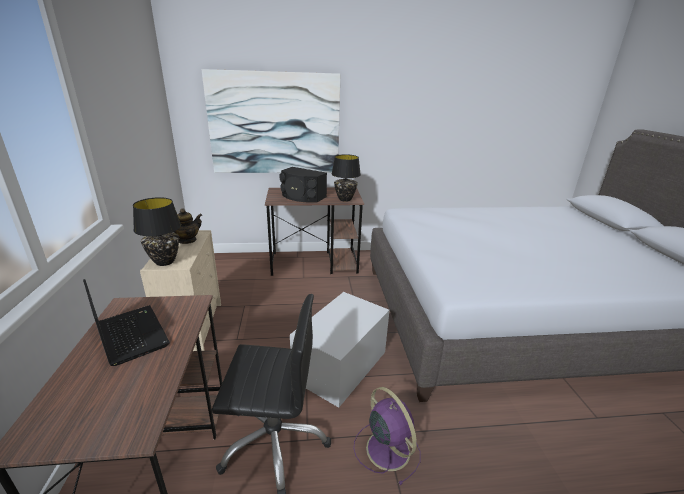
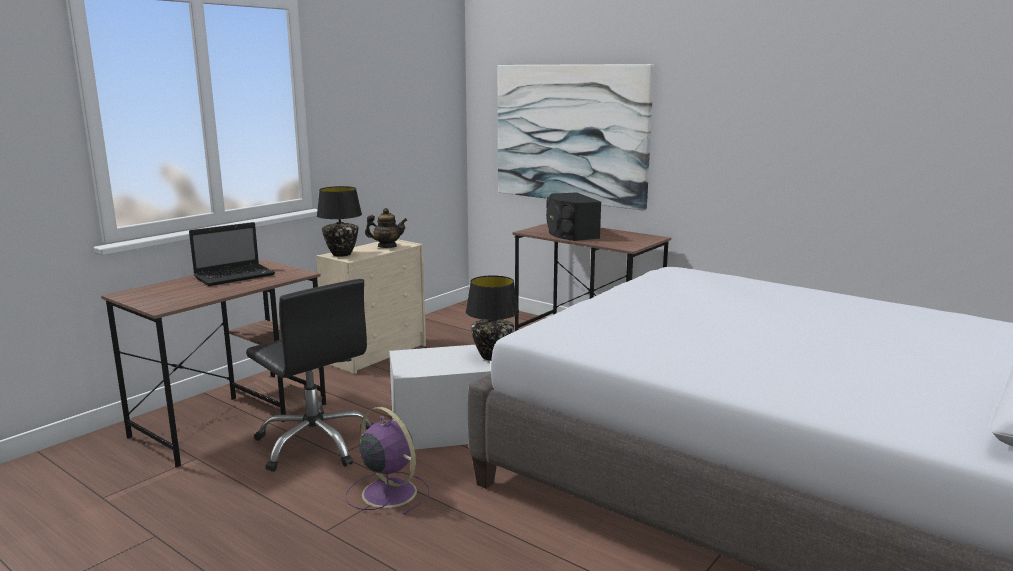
camera: 45 degrees right, 10 degrees down
(131, 334) = (236, 276): laptop -> laptop turned 45 degrees clockwise
(344, 199) = (617, 244): black table lamp -> black table lamp (492, 356)
(386, 448) = (387, 492): purple fan -> purple fan turned 60 degrees counterclockwise

